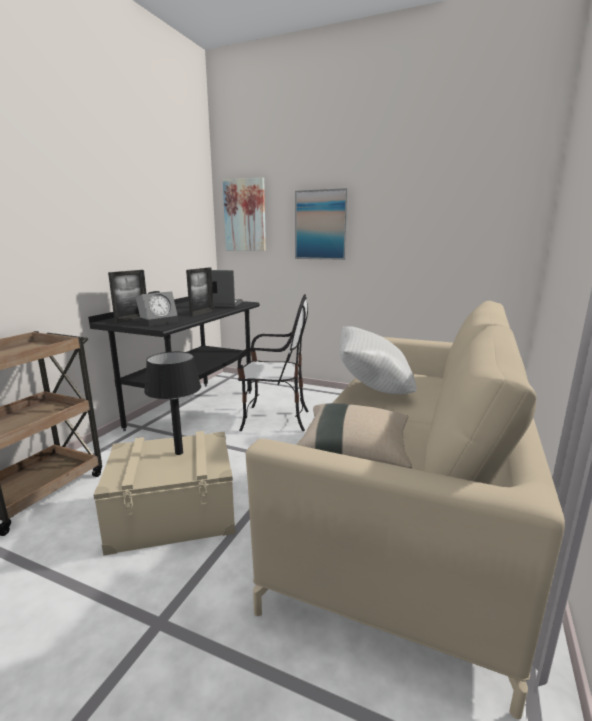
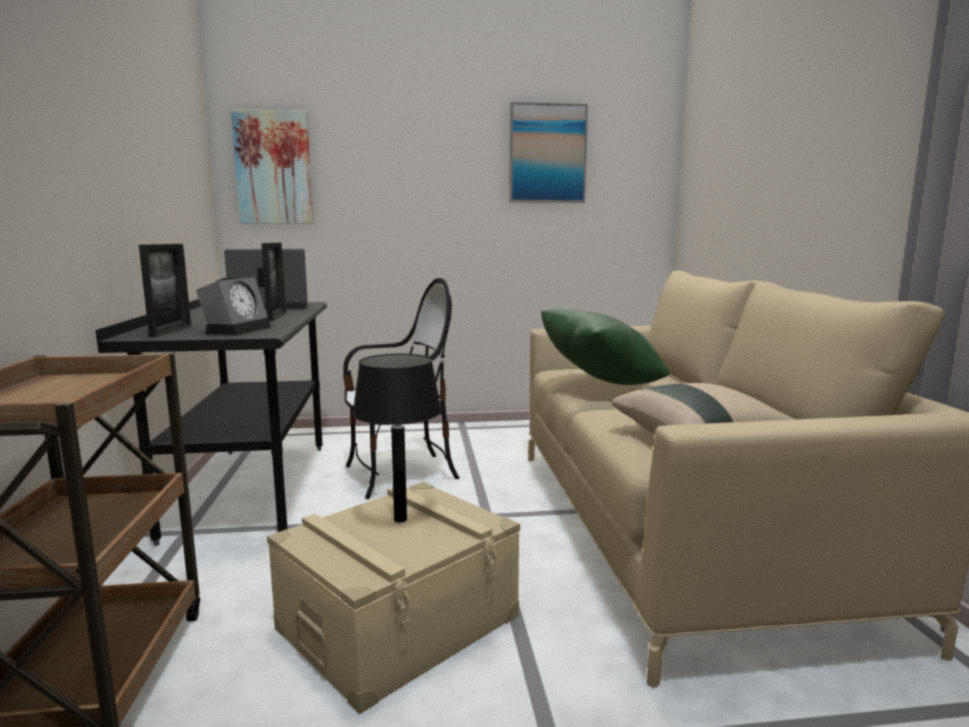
camera: 30 degrees left, 5 degrees down
(321, 225) = (404, 186): picture -> picture (547, 154)
(373, 388) = (600, 384): white pillow -> green pillow

